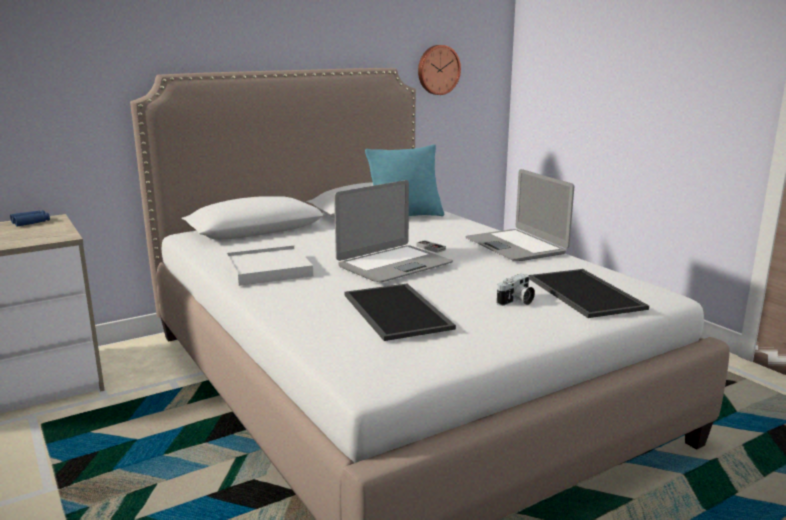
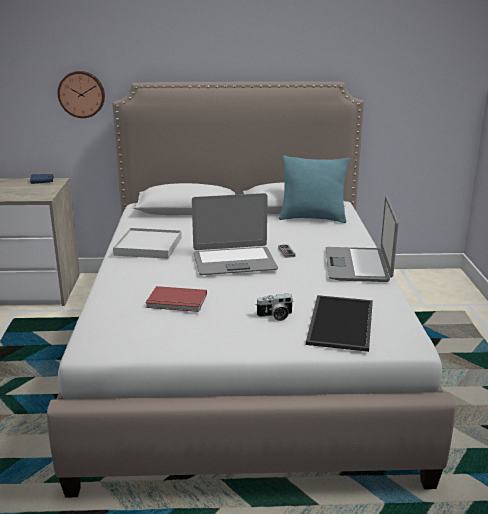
camera: 30 degrees right, 5 degrees up
(399, 311) = (176, 302): tray -> red book
(438, 70) = (397, 83): wall clock -> wall clock (81, 94)

